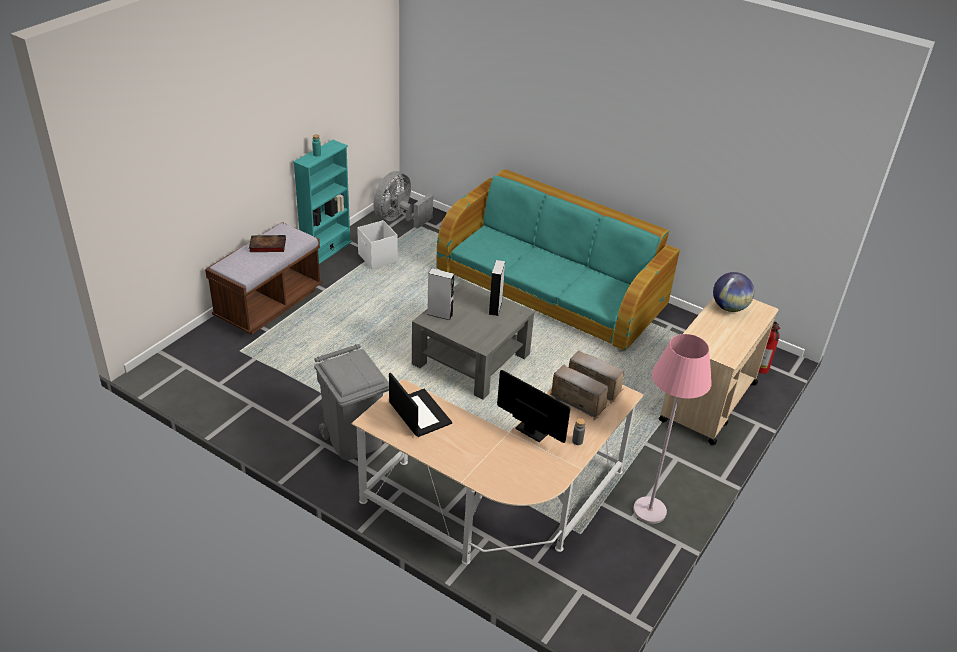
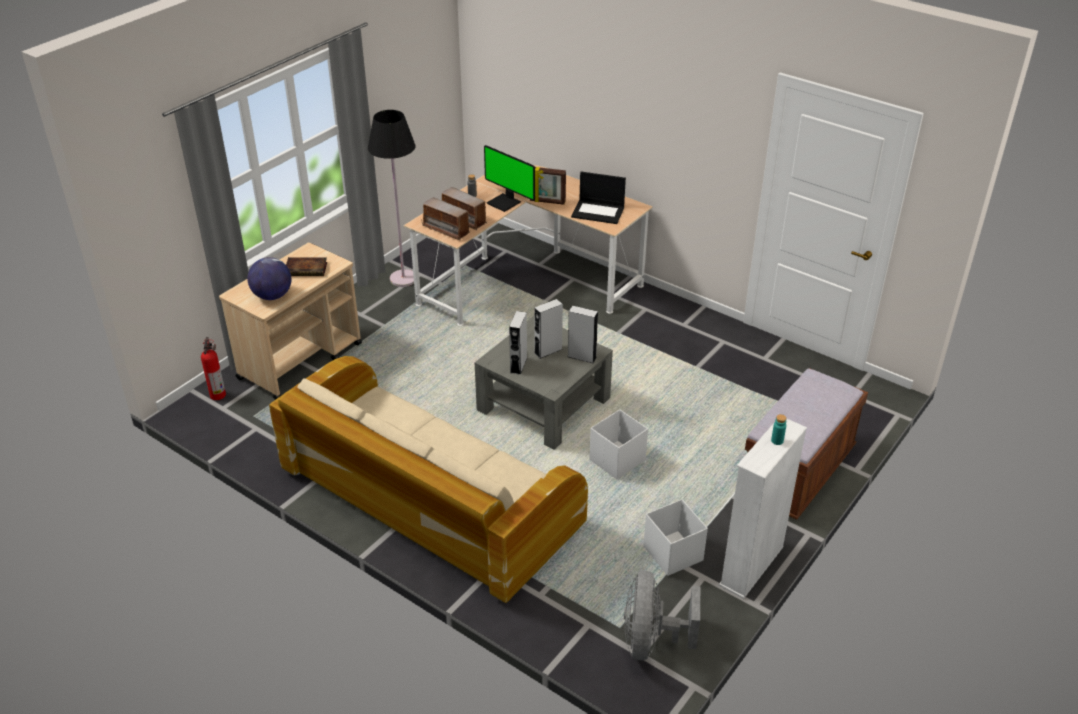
camera: 175 degrees left, 0 degrees up
(266, 246) = (807, 416): book -> book (307, 269)
(326, 251) = (751, 566): turquoise bookcase -> white bookcase
(354, 439) = (657, 328): grey trash can -> none
(399, 219) = (651, 641): grey fan -> grey fan turned 150 degrees clockwise
(410, 314) = (616, 460): none -> white storage box
(419, 413) = (598, 212): laptop -> laptop turned 45 degrees counterclockwise
(470, 320) = (548, 351): none -> grey speaker
(482, 430) = (547, 202): none -> picture frame
(551, 289) = (428, 500): turquoise sofa -> beige sofa
(649, 511) = (403, 279): pink floor lamp -> black floor lamp

